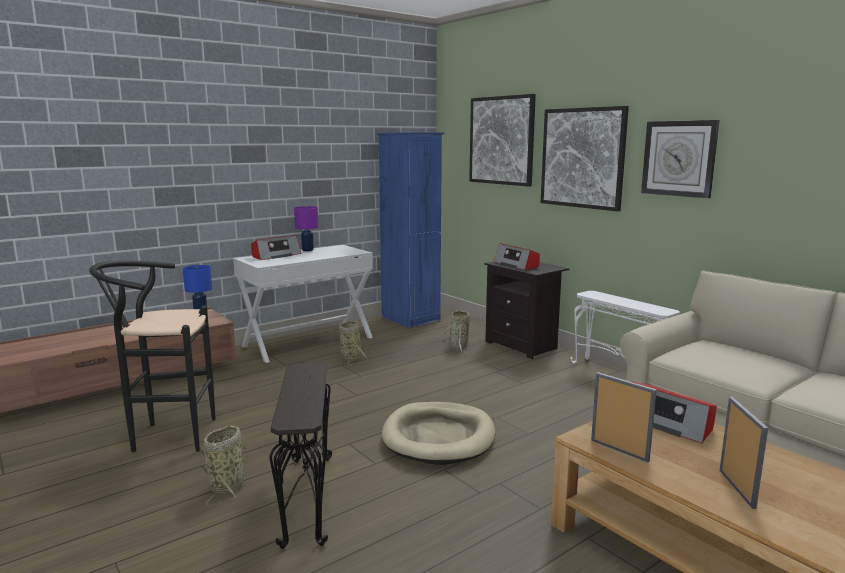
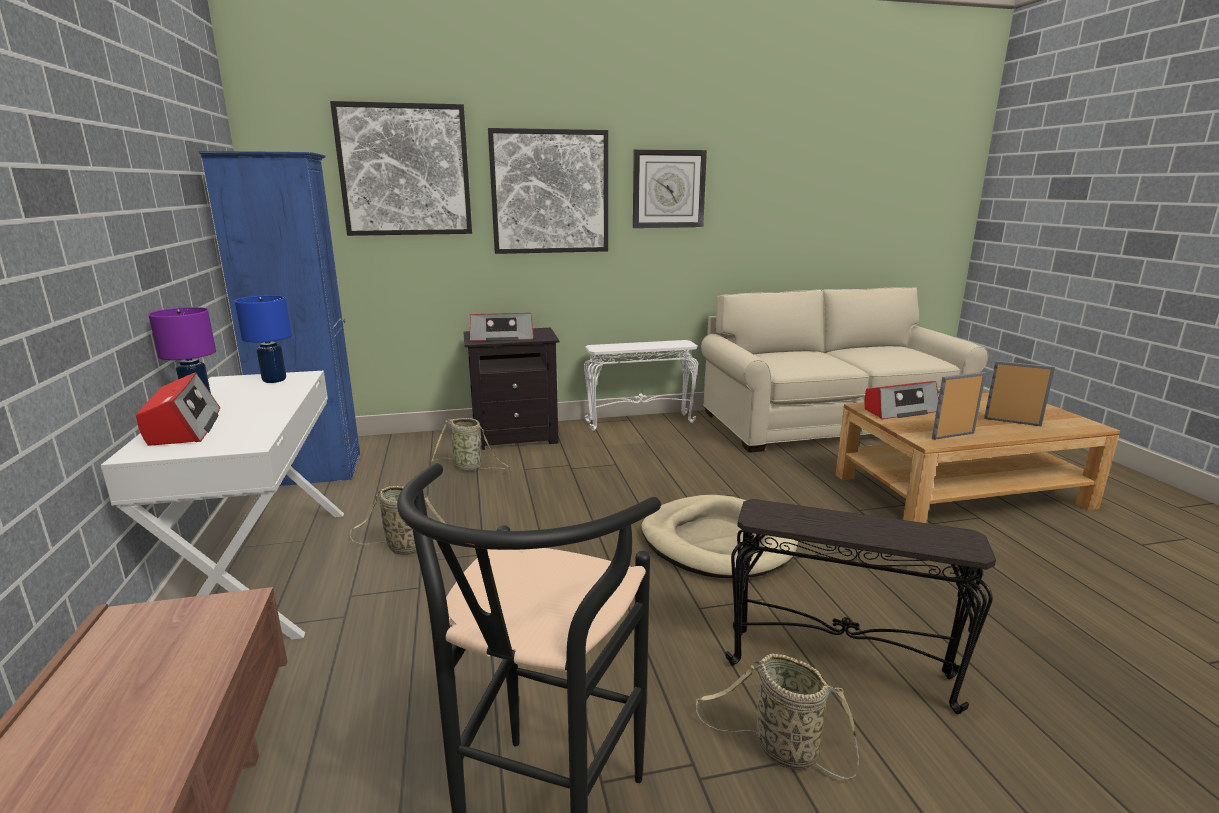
camera: 65 degrees left, 5 degrees up
(200, 314) = (134, 625): blue table lamp -> blue table lamp (275, 380)

